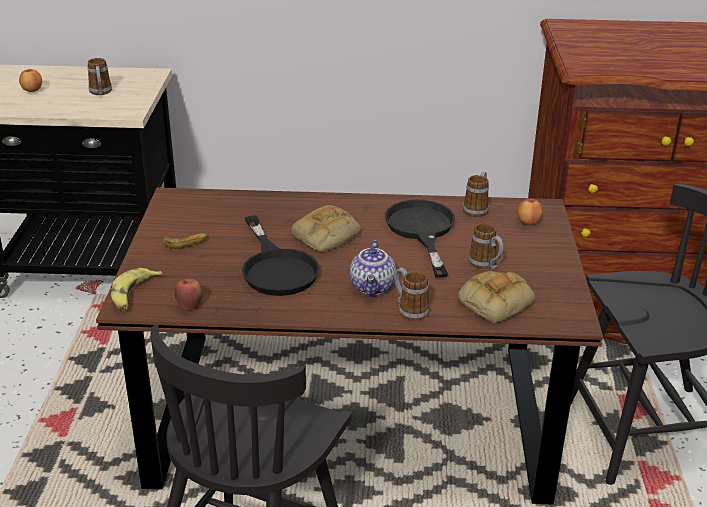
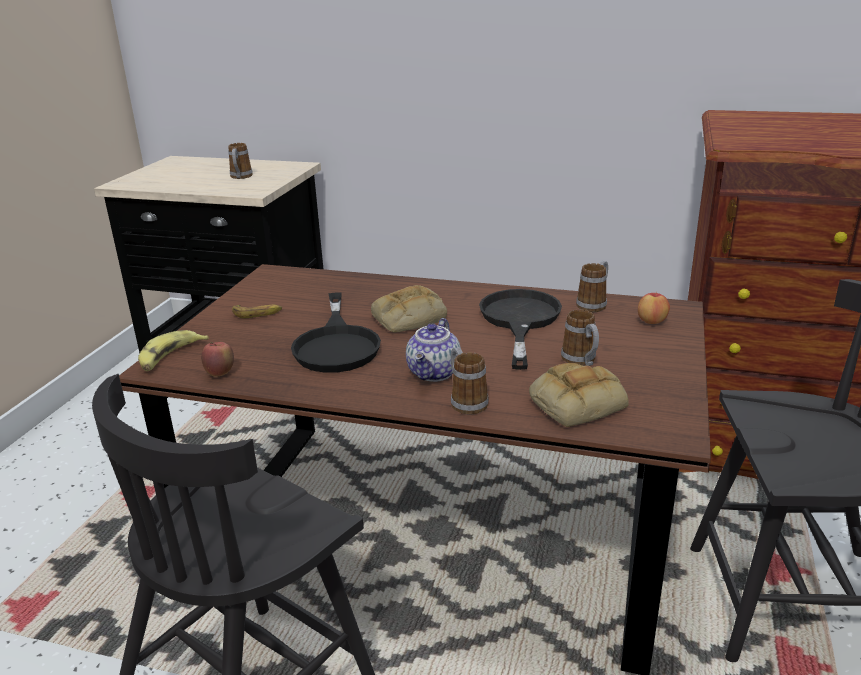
camera: 15 degrees right, 5 degrees down
(32, 90) = (181, 173): apple -> none

